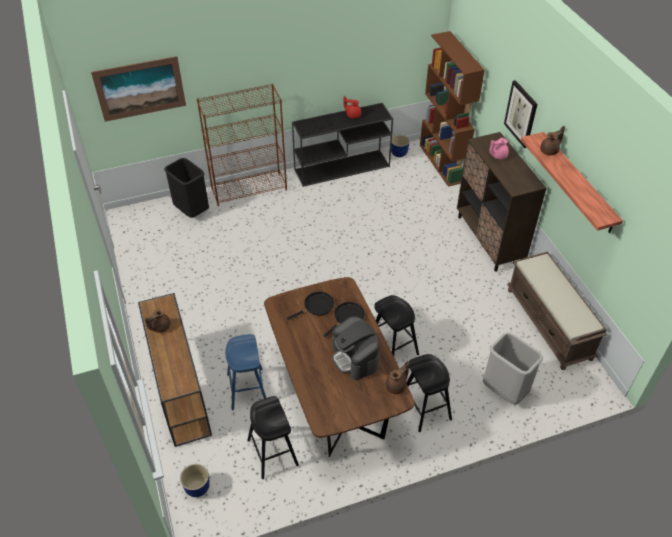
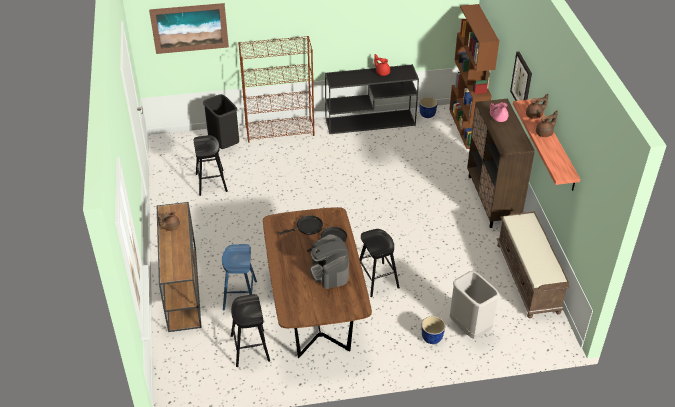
camera: 10 degrees right, 5 degrees down
(197, 488) = (180, 366): planter -> planter (431, 338)
(396, 386) = (359, 298): brown teapot -> brown teapot (545, 133)
(425, 407) = (393, 331): black stool -> black stool (211, 182)

